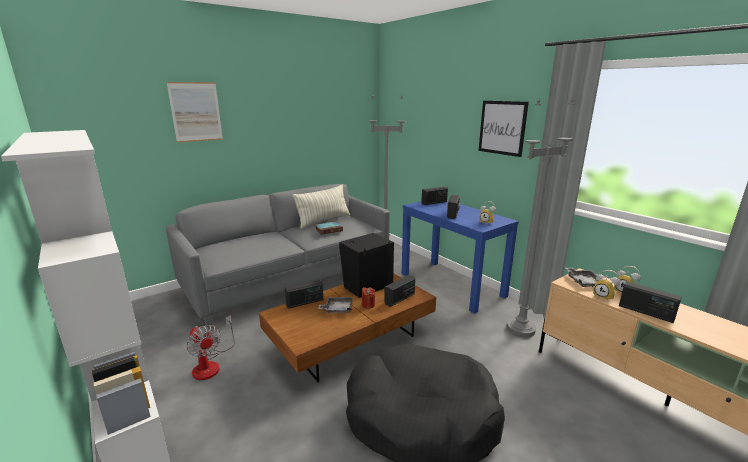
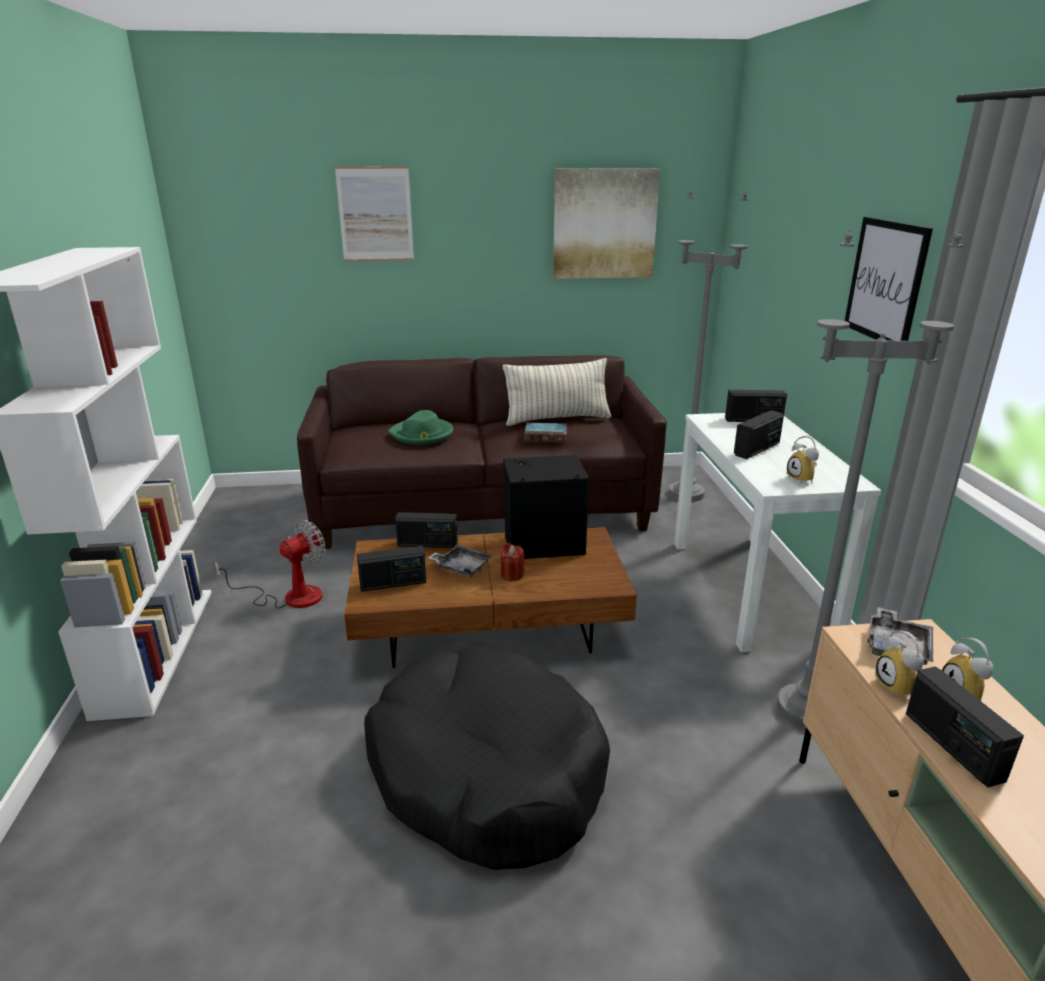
camera: 30 degrees right, 5 degrees up
(211, 364) = (290, 596): fan -> fan turned 120 degrees counterclockwise
(257, 242) = (422, 434): none -> green hat
(290, 280) = (484, 508): grey sofa -> brown sofa
(325, 114) = (604, 224): none -> picture
(400, 299) = (571, 580): radio -> radio (393, 584)
(452, 284) = (751, 589): blue console table -> white console table

